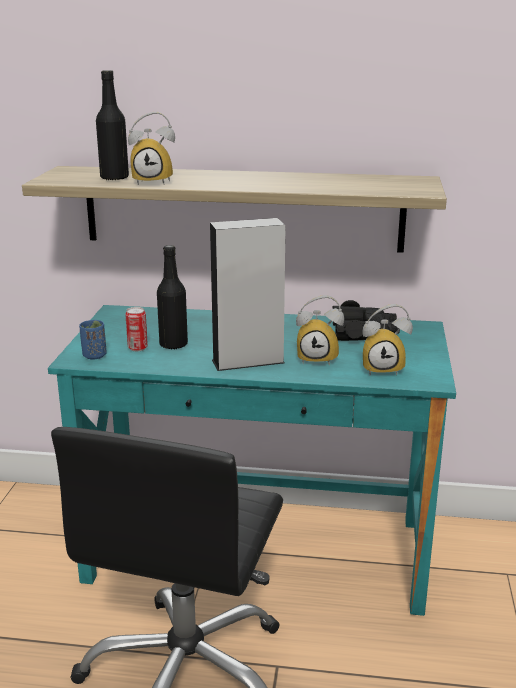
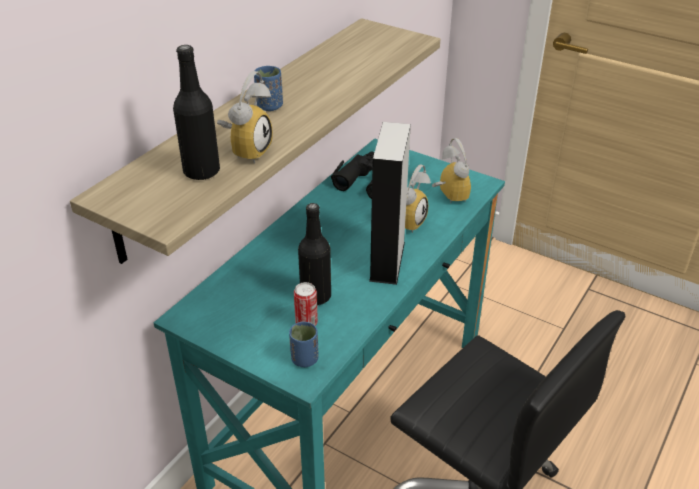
camera: 65 degrees left, 15 degrees up
(228, 177) = (269, 106): none -> blue cup
(383, 368) = (447, 197): alarm clock -> alarm clock turned 45 degrees counterclockwise

